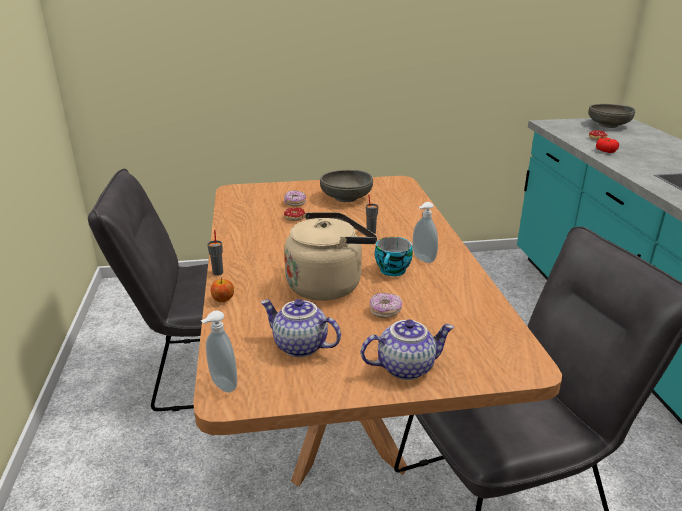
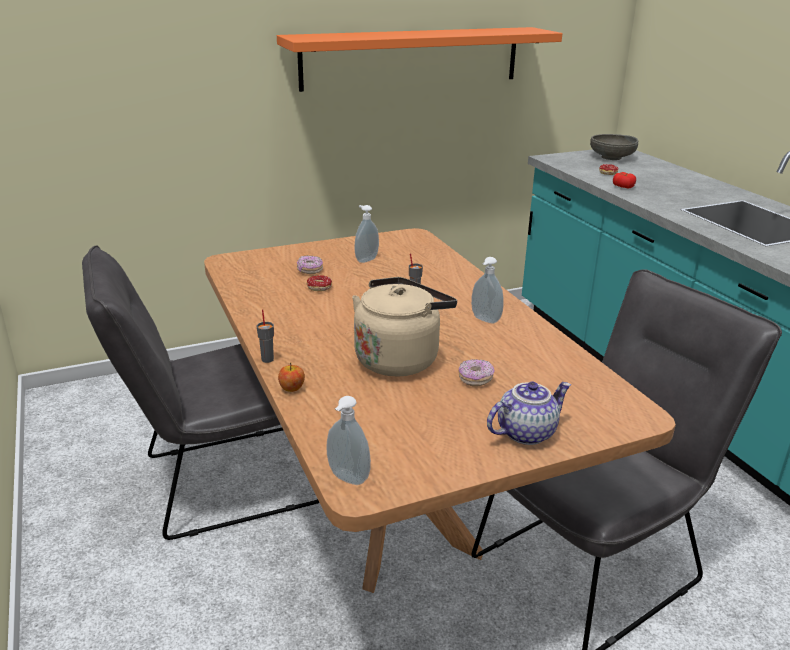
camera: 15 degrees left, 0 degrees up
(299, 347) = (406, 427): teapot -> none
(346, 198) = (365, 259): grey bowl -> soap dispenser
(393, 271) = (461, 336): cup -> none
(425, 29) = (412, 58): none -> orange shelf

